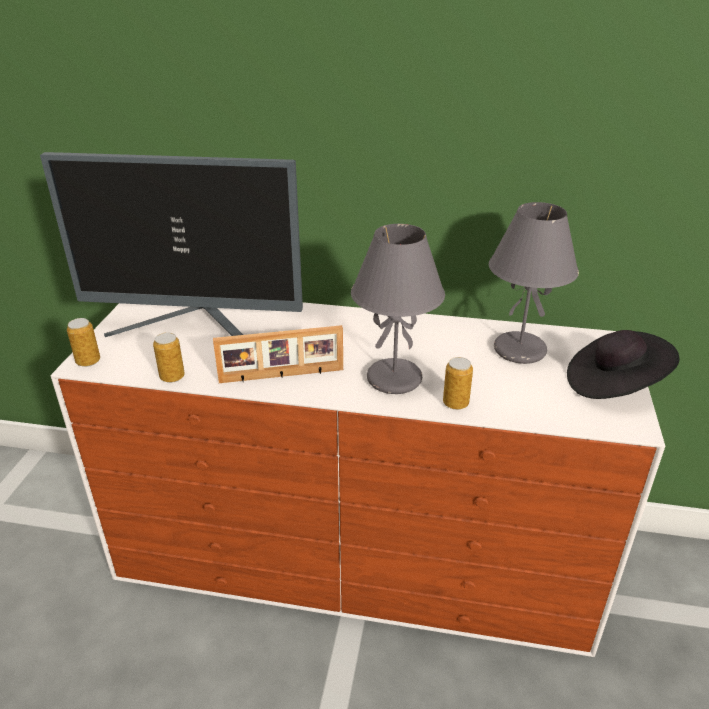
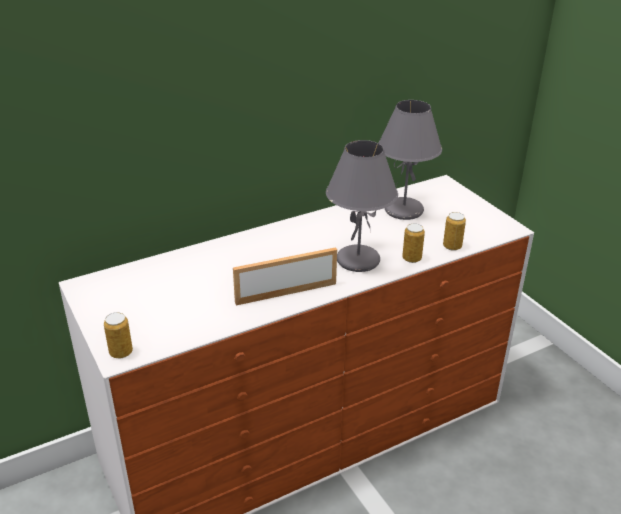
camera: 40 degrees left, 0 degrees up
(172, 377) = (209, 330): can -> can (452, 246)
(195, 327) = (169, 289): monitor -> none
(281, 376) = (285, 292): picture frame -> picture frame turned 150 degrees counterclockwise
(613, 385) = (475, 210): black hat -> none

